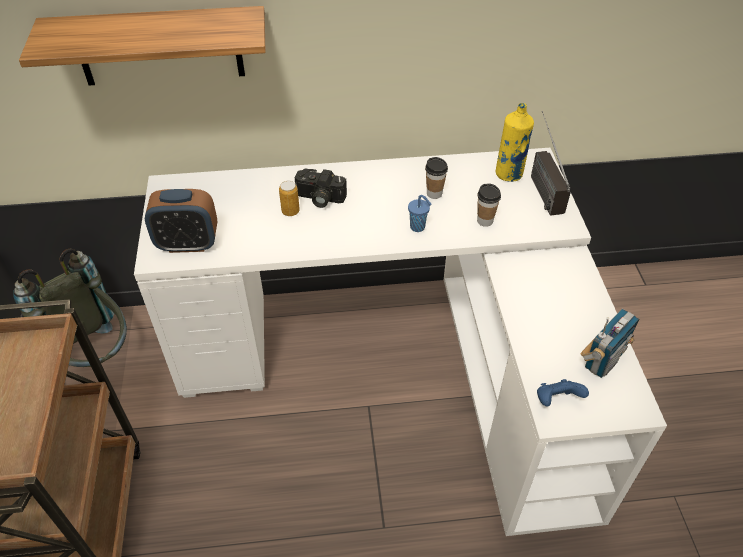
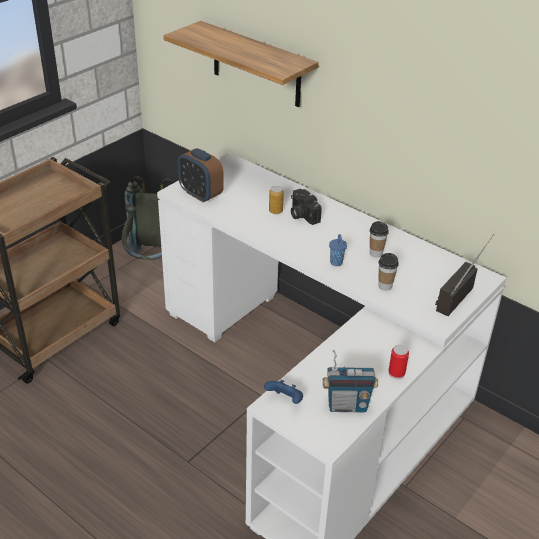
camera: 45 degrees right, 10 degrees down
(509, 174) = (446, 273): yellow bottle -> none
(591, 297) = (396, 373): none -> can

